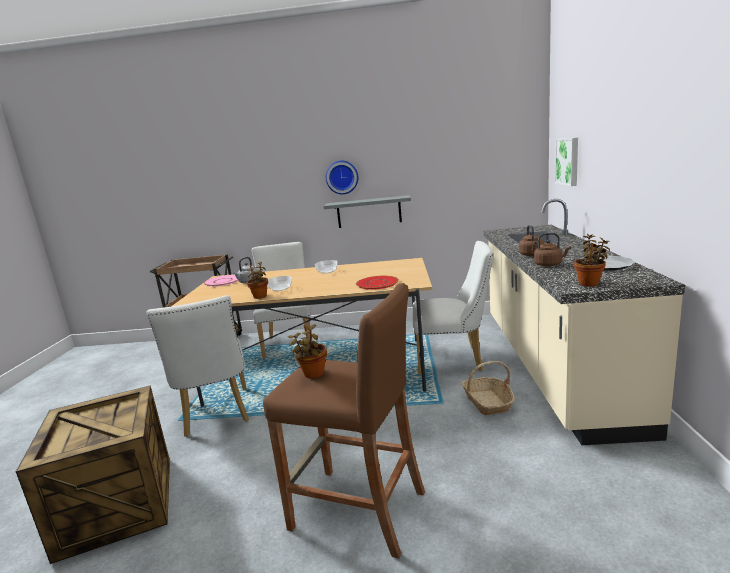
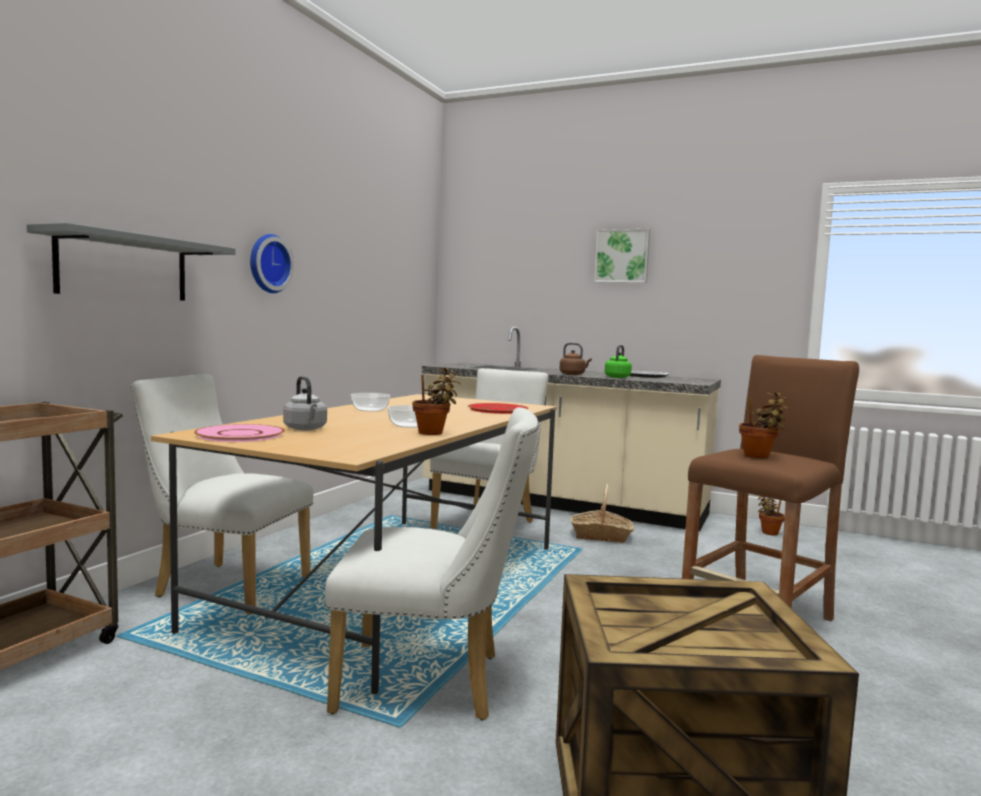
camera: 70 degrees left, 10 degrees down
(369, 212) = (295, 329): grey shelf -> grey shelf (124, 267)
(549, 264) = (618, 377): brown kettle -> green kettle
(568, 161) = (497, 291): picture -> picture (622, 256)
(590, 283) = (690, 381): potted plant -> potted plant (769, 532)

